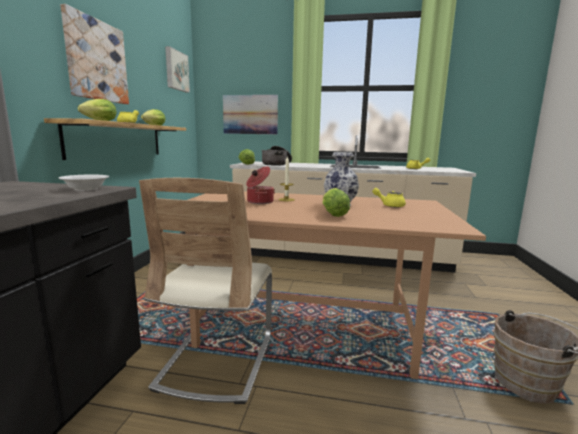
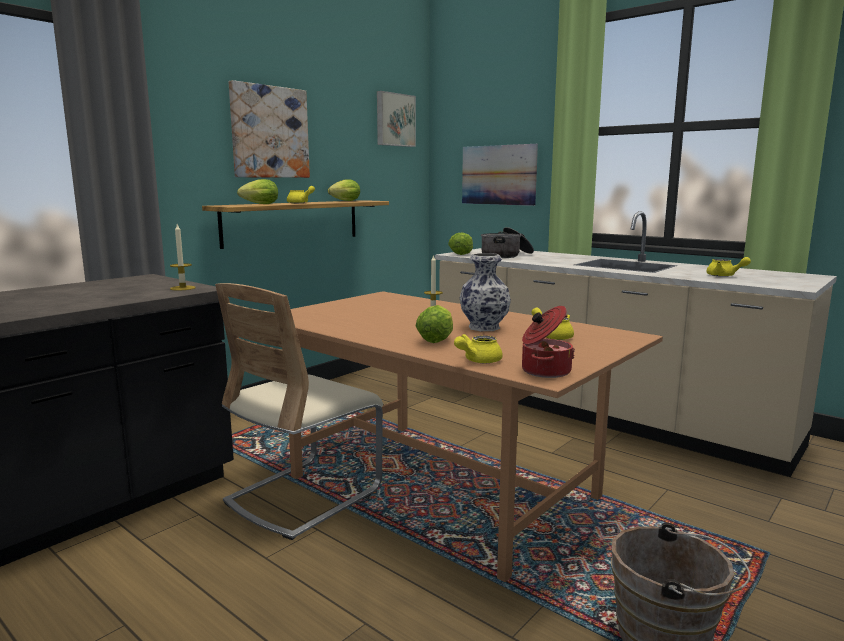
camera: 30 degrees right, 0 degrees up
(86, 188) = (182, 288): white bowl -> candle
(259, 202) = (392, 313): cooking pot -> cooking pot (544, 371)
(394, 224) = (478, 361): none -> yellow teapot

